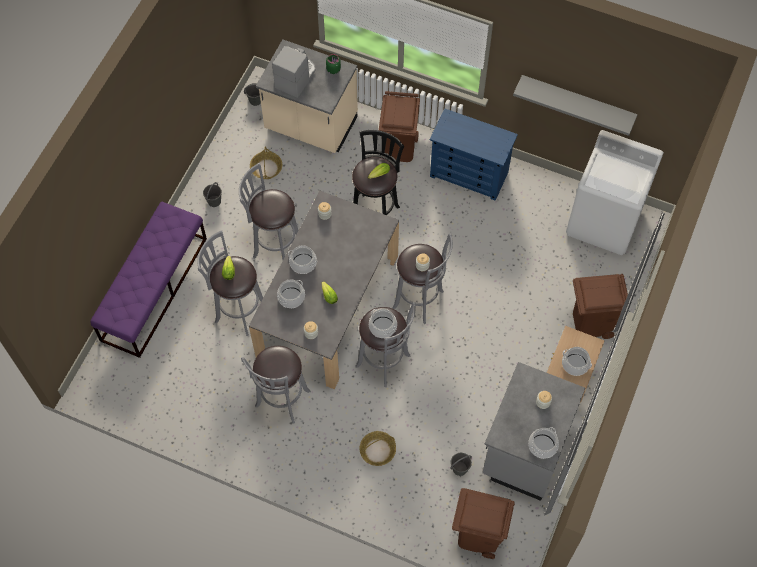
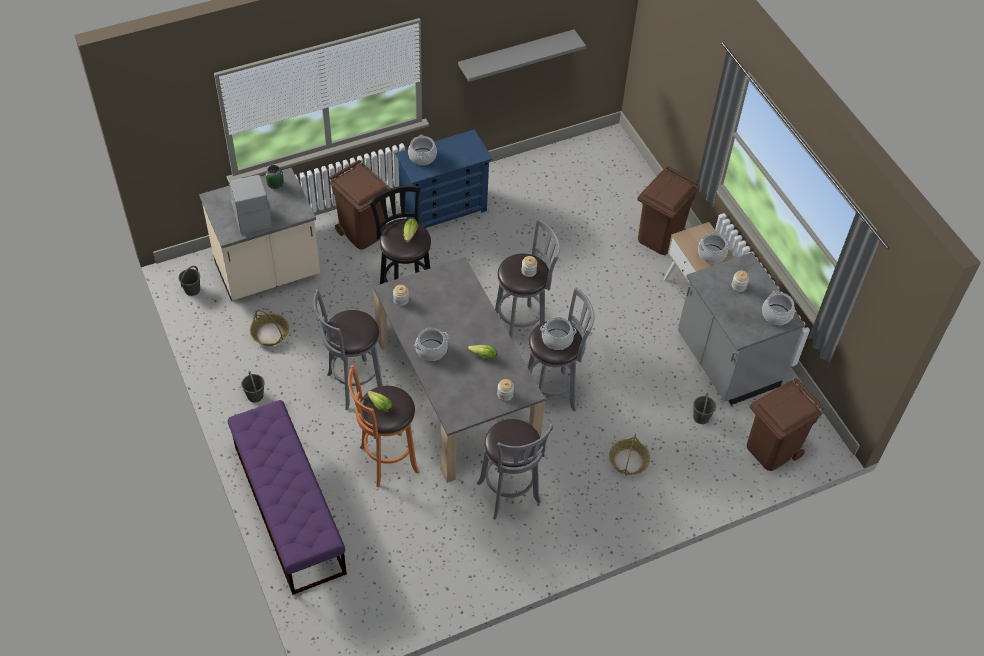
camera: 50 degrees left, 10 degrees down
(238, 310) = (385, 461): grey stool -> orange stool
(291, 297) = (454, 383): cooking pot -> cooking pot (422, 157)
(604, 221) = (582, 163): white washing machine -> none

